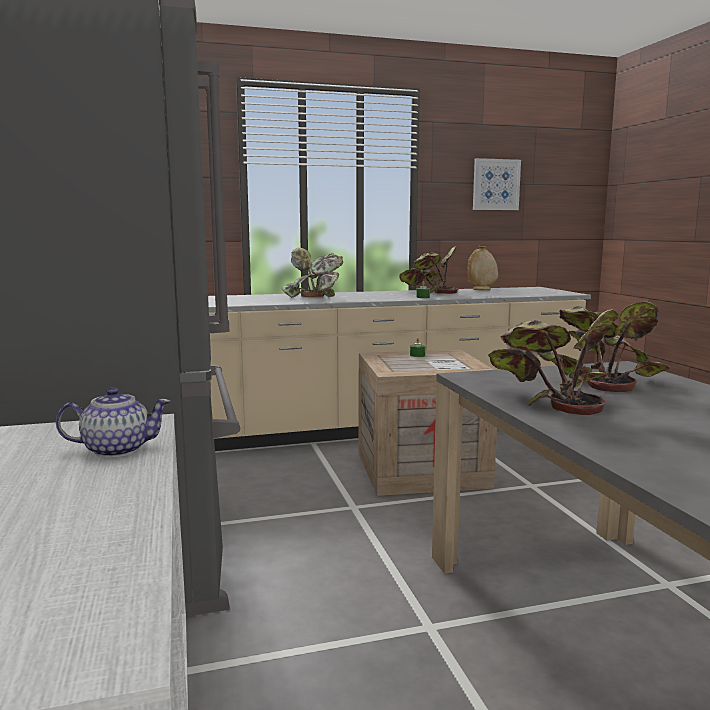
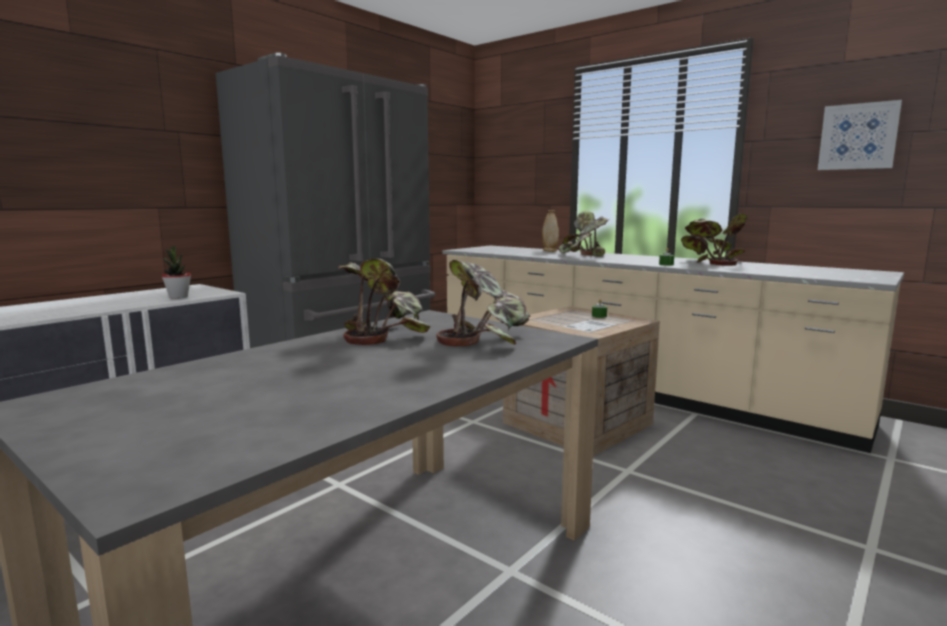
camera: 55 degrees right, 0 degrees up
(116, 449) = (178, 297): teapot -> potted plant
(481, 289) = (786, 266): beige vase -> beige vase (550, 251)

